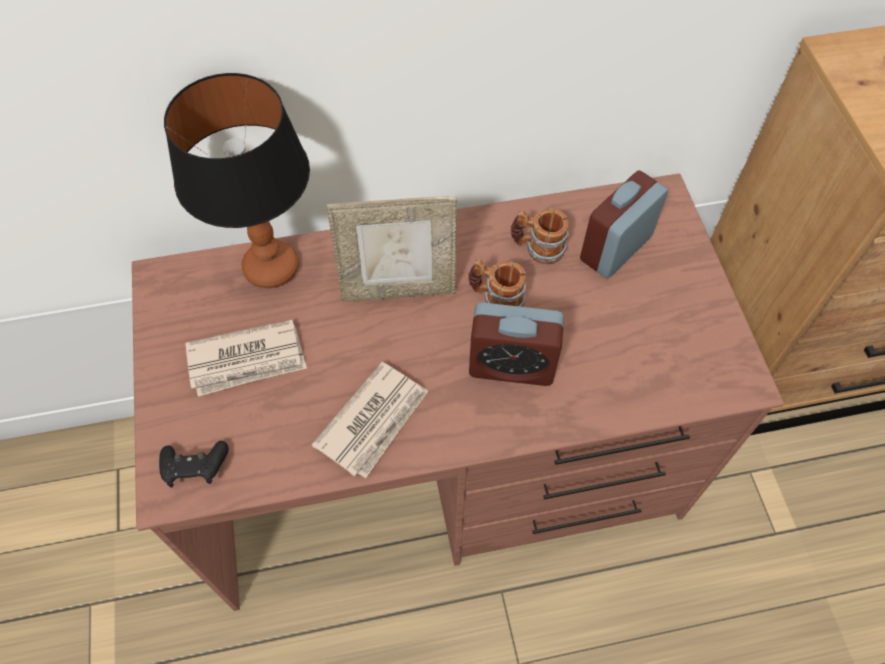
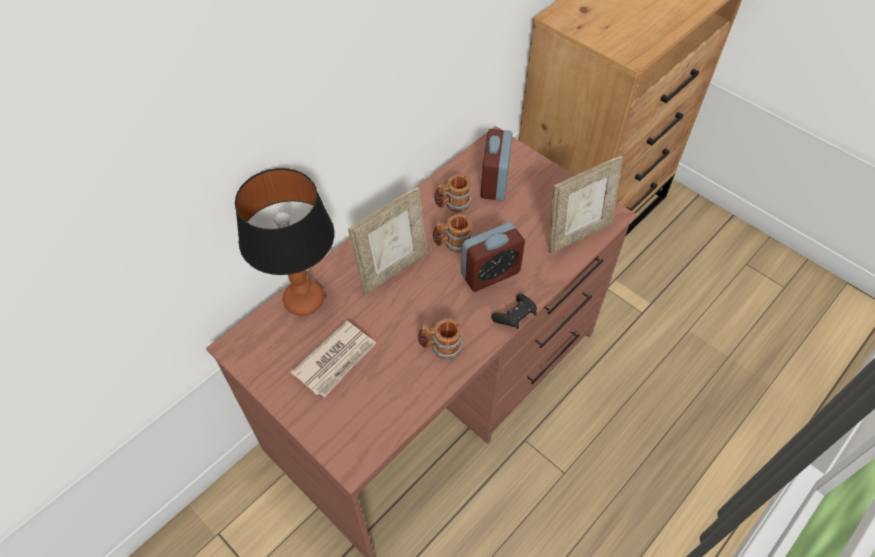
camera: 35 degrees left, 5 degrees down
(195, 468) = (357, 437): black game controller -> black game controller (515, 317)
(374, 421) = (440, 347): newspaper -> mug
(672, 381) = (577, 234): none -> picture frame

